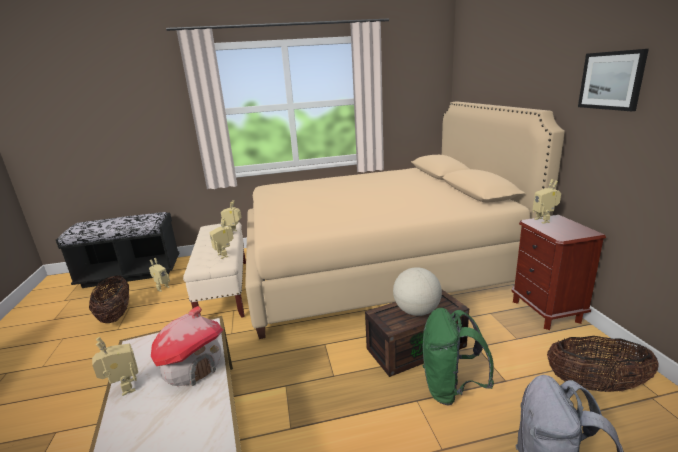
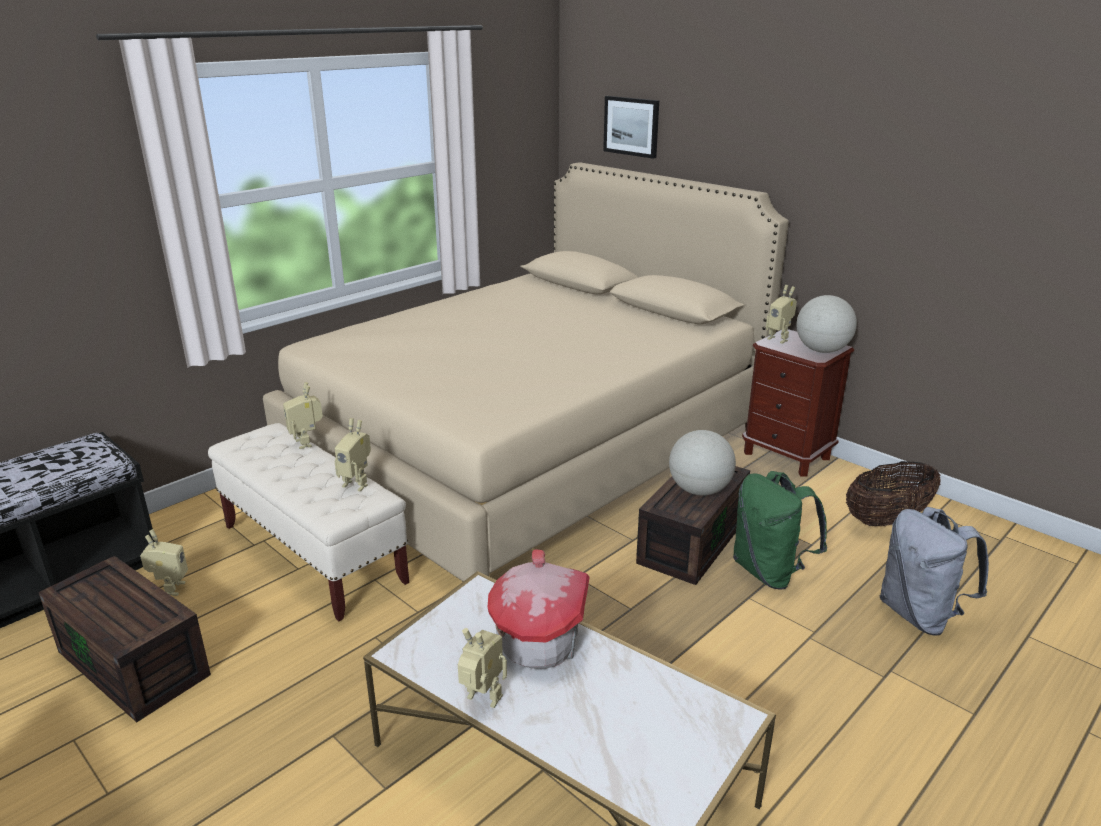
camera: 35 degrees left, 5 degrees up
(116, 315) = (137, 663): basket -> brown storage box
(572, 233) = (822, 350): none -> globe
(611, 80) = (851, 163): picture -> picture (631, 126)

